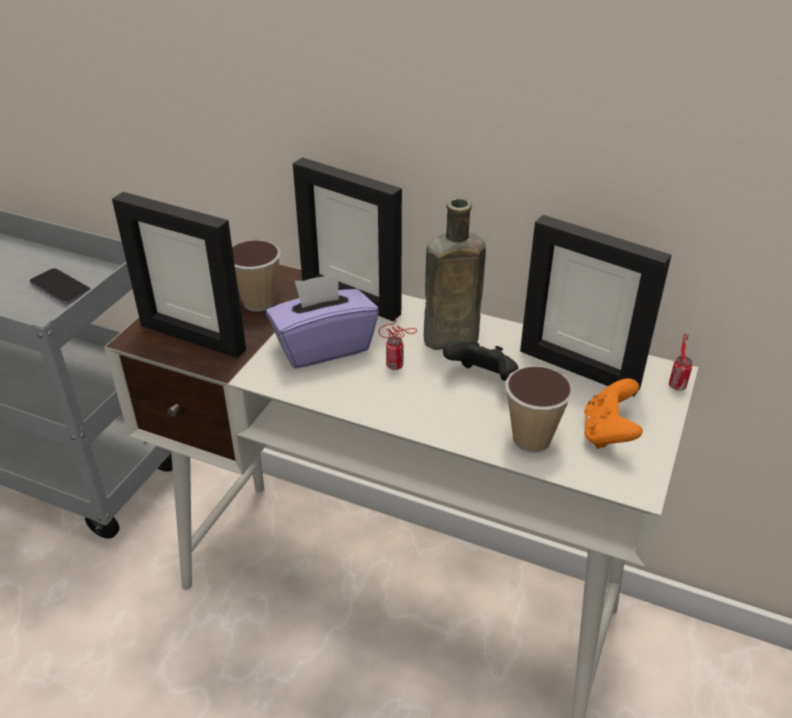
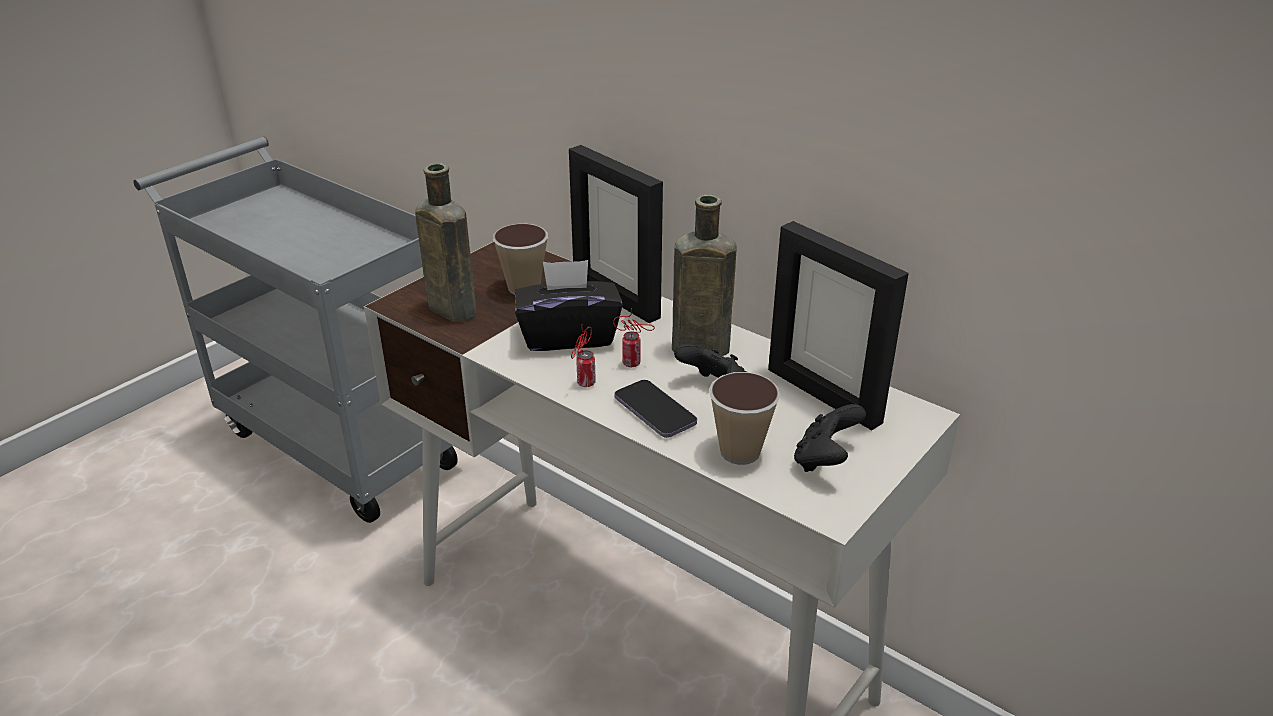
camera: 15 degrees right, 5 degrees down
(60, 288) = (357, 257): phone -> phone (655, 411)
(194, 336) = (449, 309): picture frame -> brown bottle
(323, 346) = (568, 336): purple tissue box -> black tissue box
(608, 433) = (825, 460): orange game controller -> black game controller
(677, 388) = (924, 430): can -> can (585, 384)

